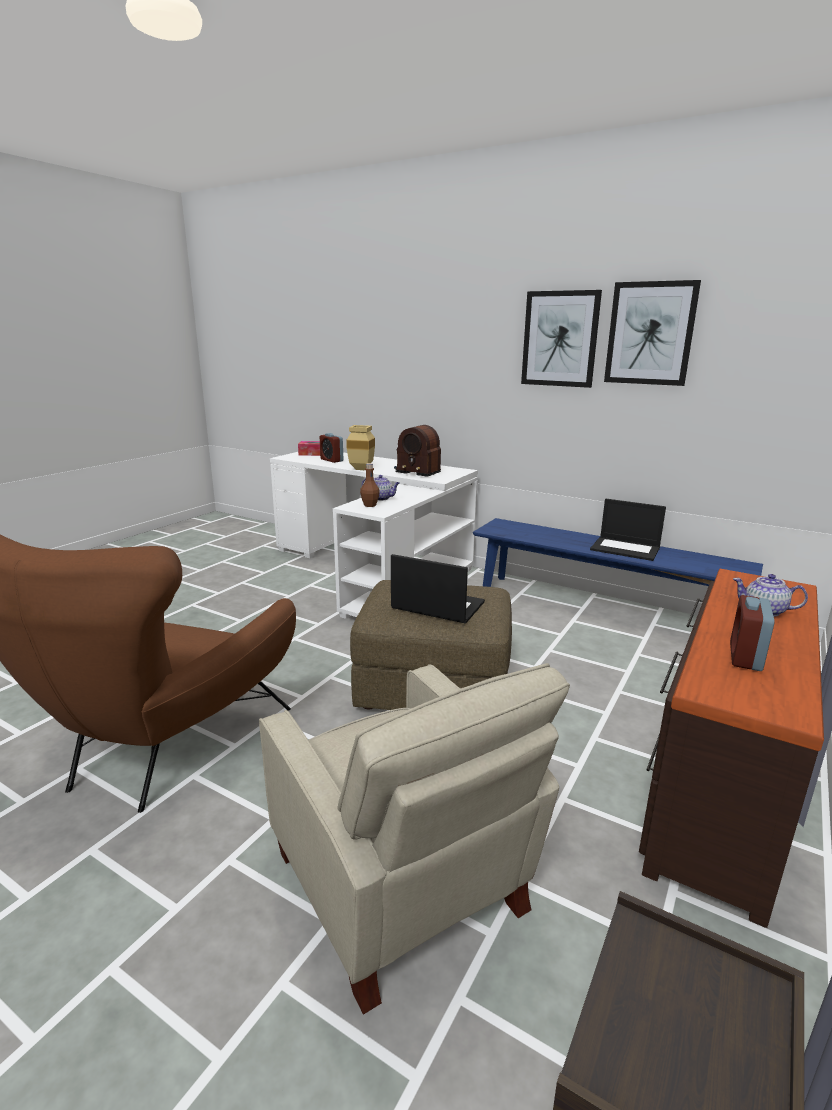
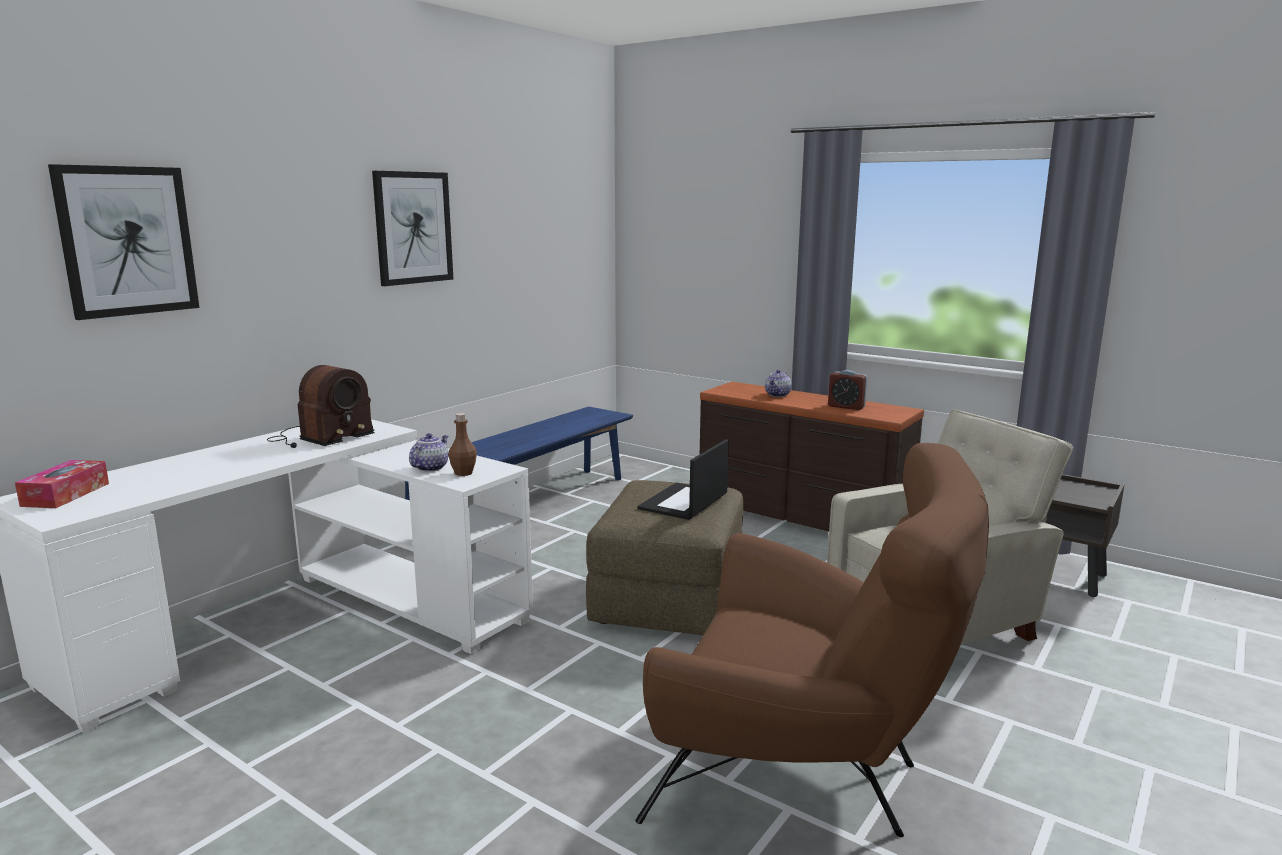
camera: 85 degrees left, 5 degrees down
(331, 460) = (158, 483): alarm clock -> none
(363, 469) = (268, 464): beige vase -> none
(626, 549) = (533, 434): laptop -> none
(650, 333) = (488, 218): picture -> picture (127, 241)

